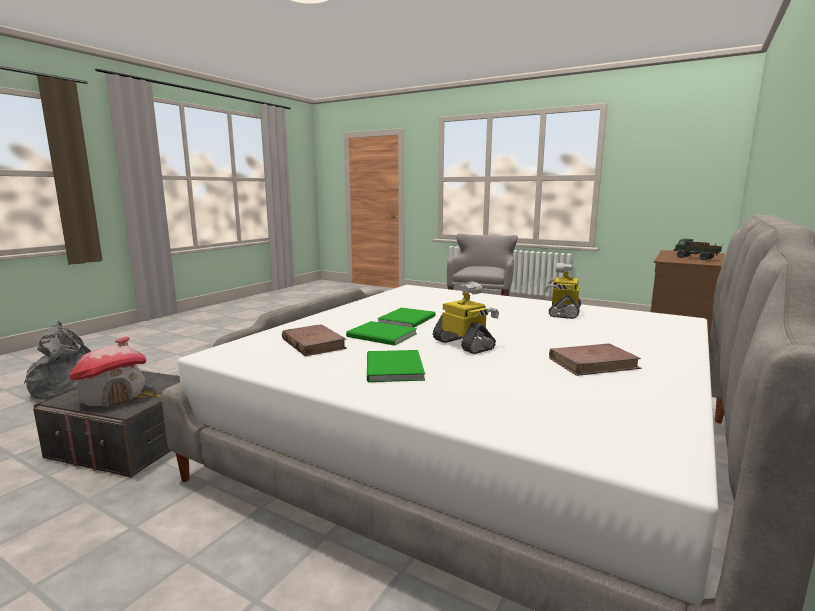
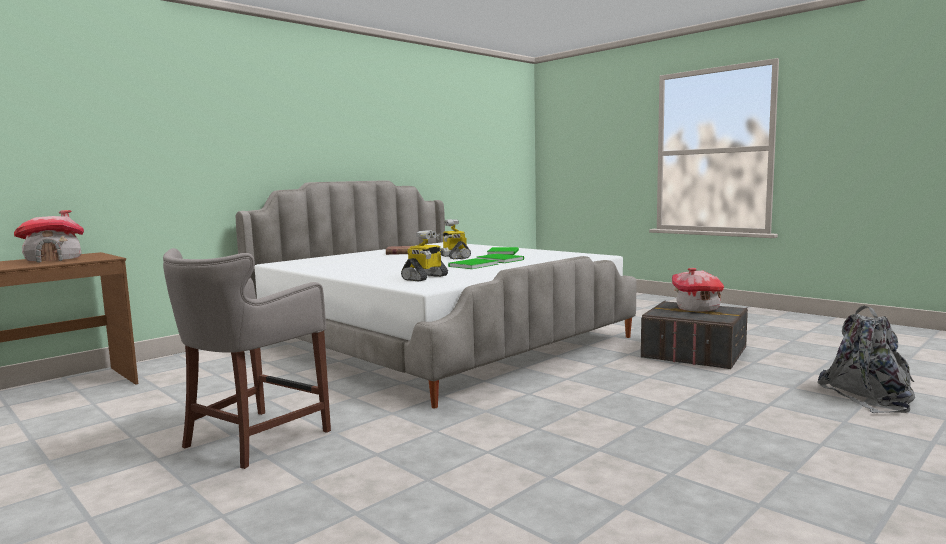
camera: 165 degrees left, 5 degrees down
(313, 344) = (545, 258): brown book -> none
(563, 312) = (341, 267): toy robot -> toy robot (425, 278)
(696, 258) = (54, 259): toy truck -> toy house

